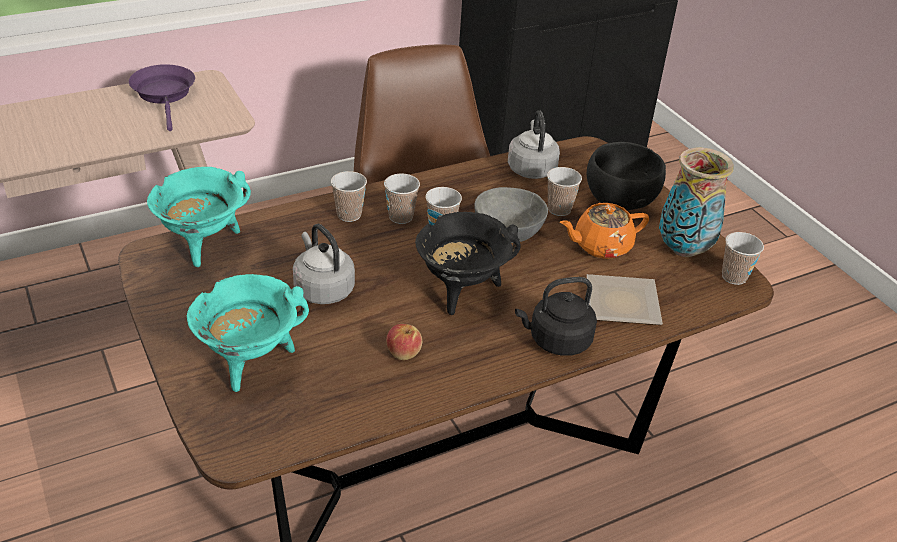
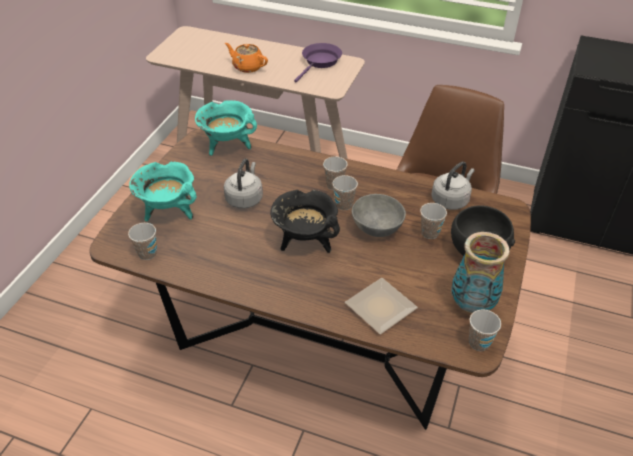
camera: 50 degrees right, 5 degrees up
(349, 215) = (311, 169): cup -> cup (147, 253)
(403, 352) = (233, 252): apple -> none
(556, 341) = (312, 300): black kettle -> none
(601, 246) = (421, 269): orange teapot -> orange teapot (247, 67)

